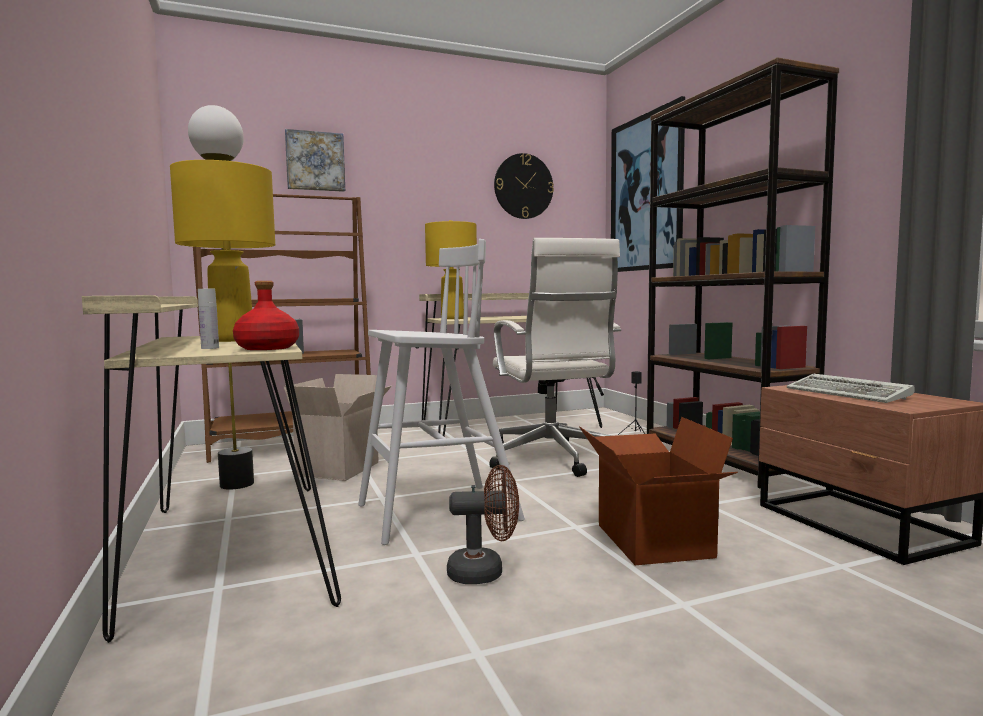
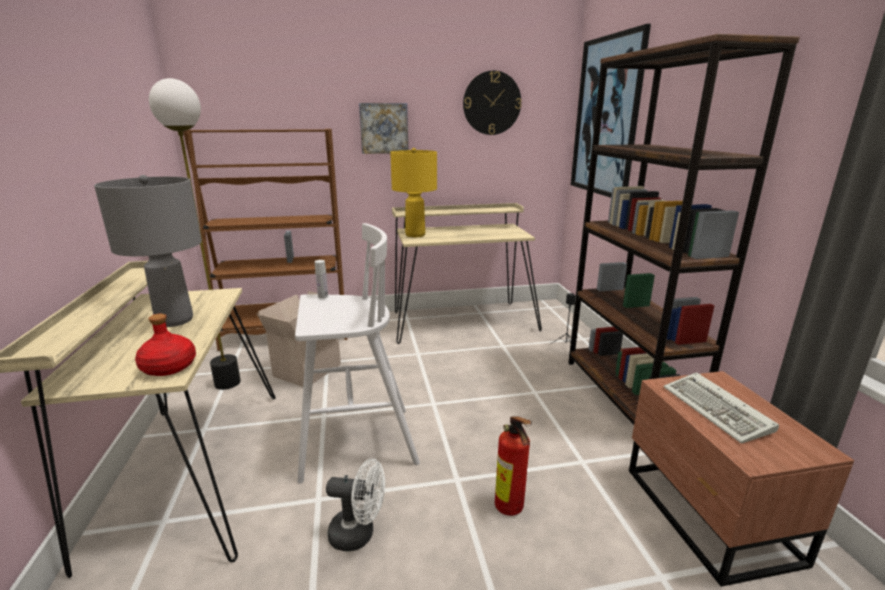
camera: 10 degrees right, 15 degrees up
(210, 348) = (130, 359): white bottle -> white bottle (323, 296)
(233, 340) = (175, 320): yellow table lamp -> grey table lamp
(315, 161) = (296, 90): picture -> picture (384, 128)
(485, 572) = (359, 534): brown fan -> white fan
(552, 458) = (479, 374): white office chair -> none
(651, 540) = (510, 510): cardboard box -> fire extinguisher

